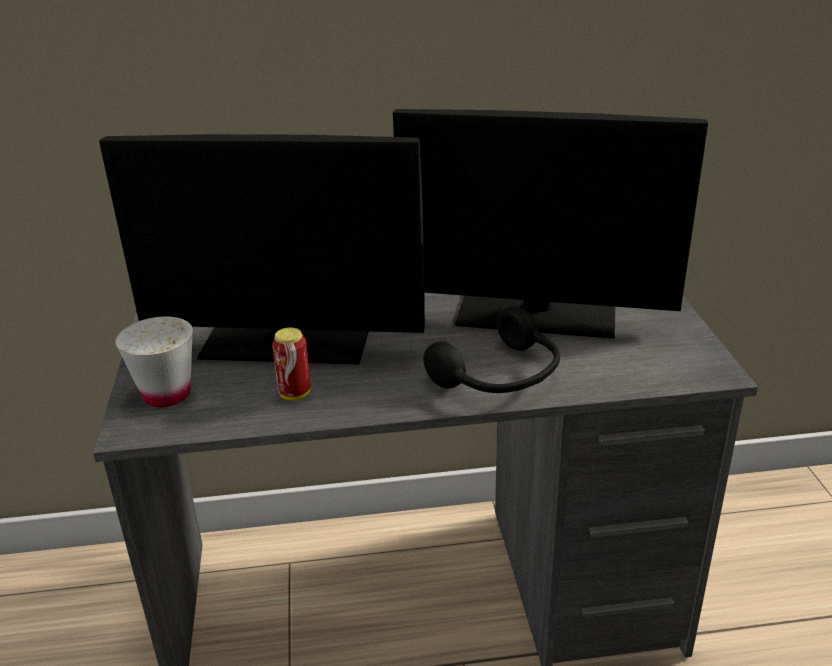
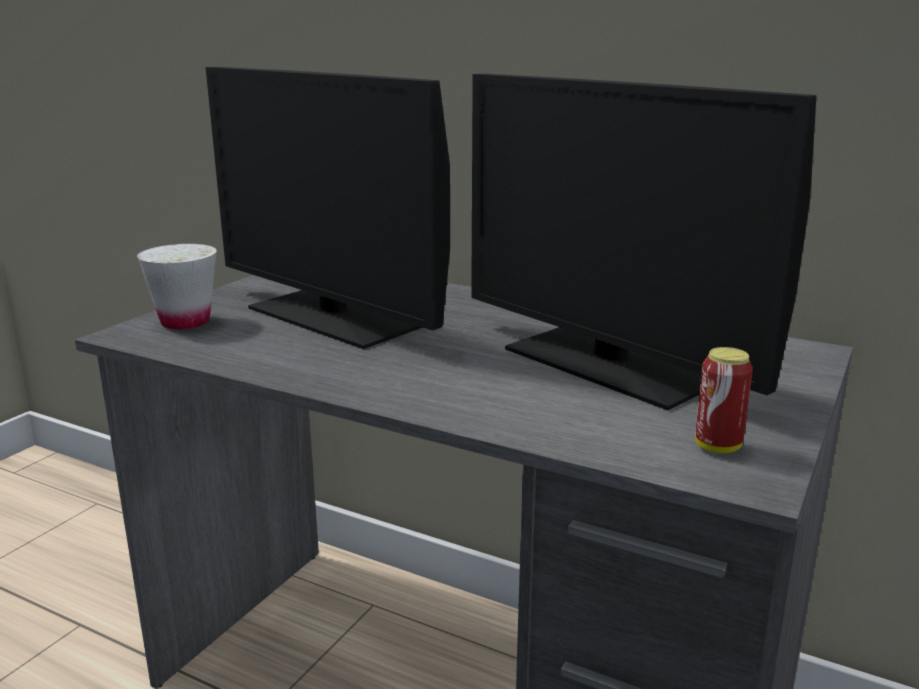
camera: 35 degrees right, 10 degrees down
(295, 394) = (273, 351): can -> can (717, 447)
(501, 377) = (477, 399): black headphones -> none

